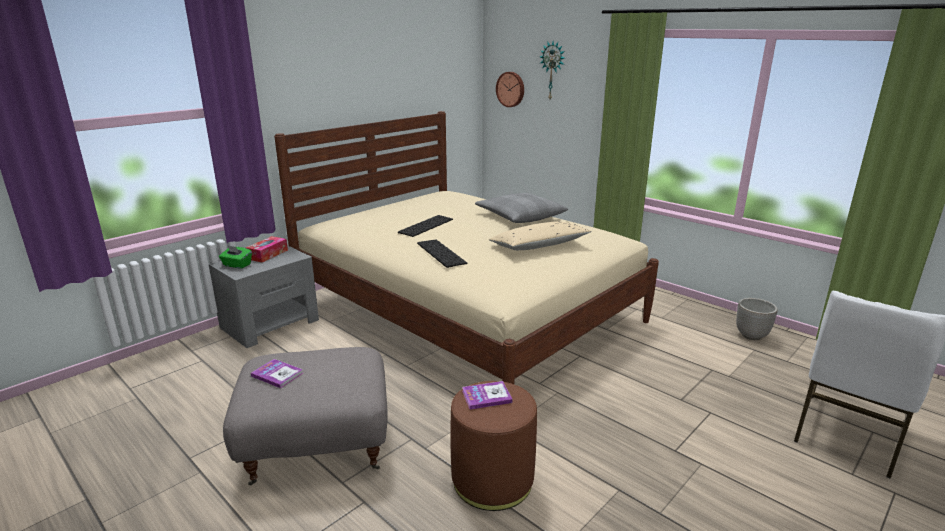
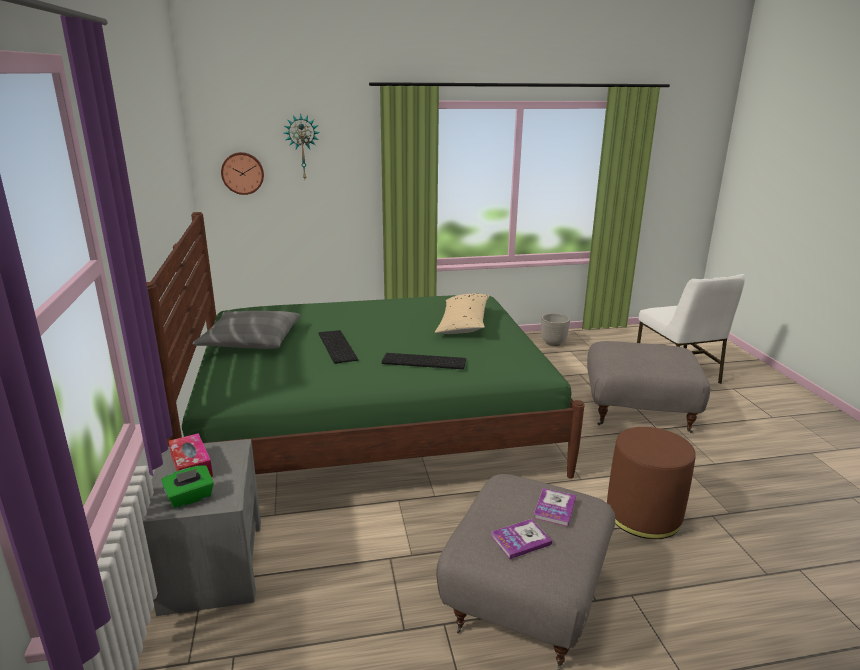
camera: 55 degrees left, 0 degrees up
(467, 311) = (374, 425): beige bed -> green bed
(486, 396) = (644, 443): book -> book (554, 508)
(520, 216) = (380, 306): grey pillow -> grey pillow (250, 340)
(694, 428) = (639, 412): none -> grey ottoman

